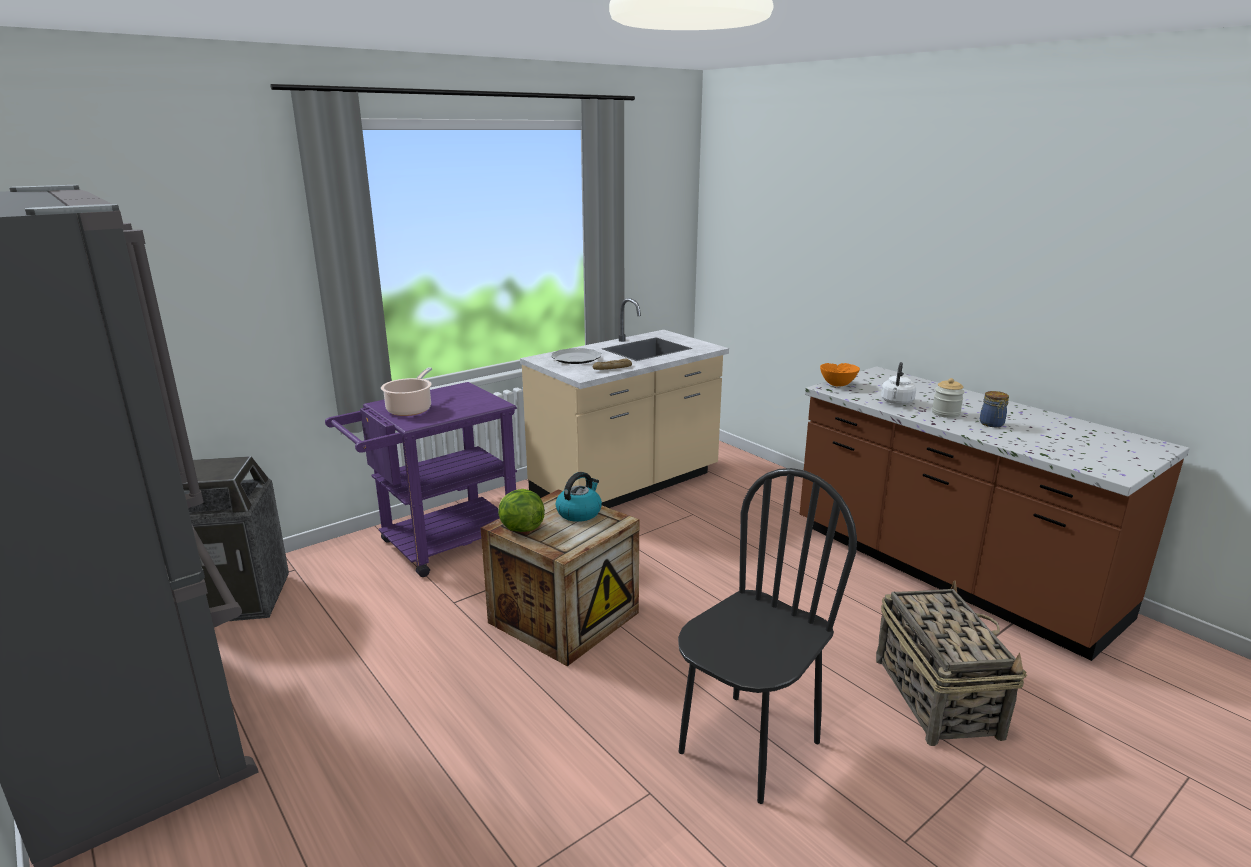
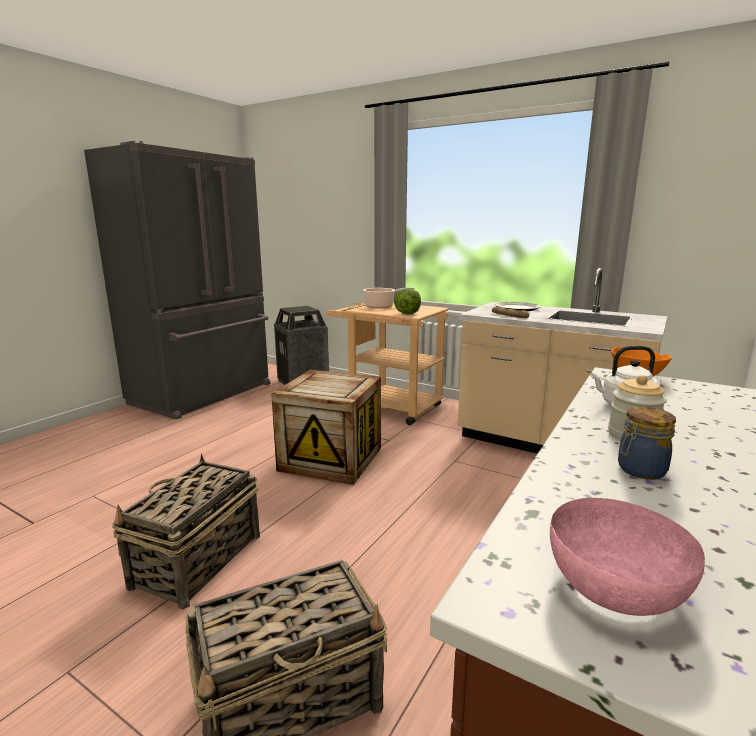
camera: 70 degrees right, 5 degrees down
(438, 546) = (387, 406): purple cart -> beige cart
(520, 529) = (313, 377): lettuce -> lettuce (407, 313)
(579, 512) = (348, 386): kettle -> none
(748, 746) = (197, 561): black chair -> basket
(1097, 454) = (616, 586): none -> pink bowl

